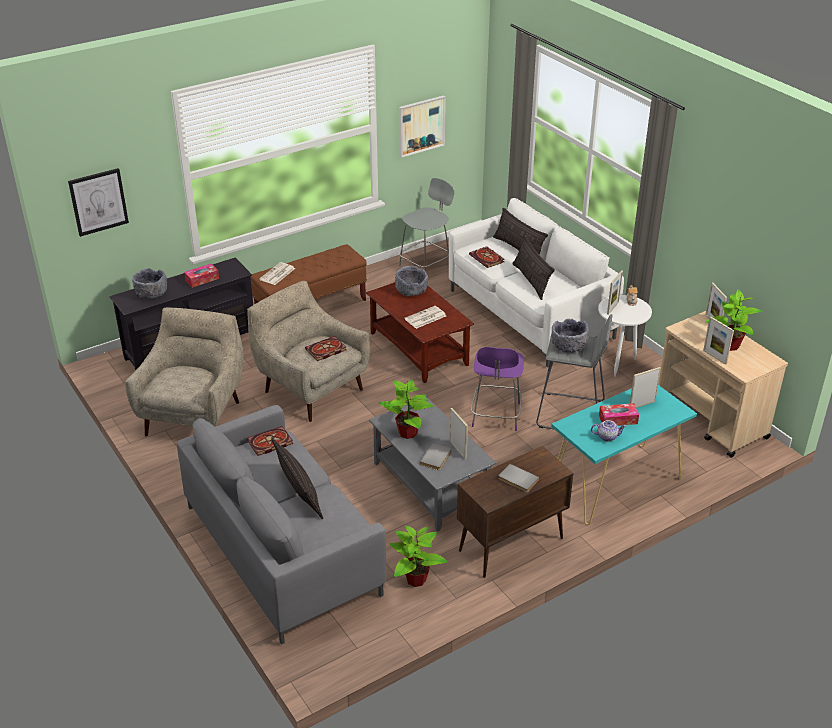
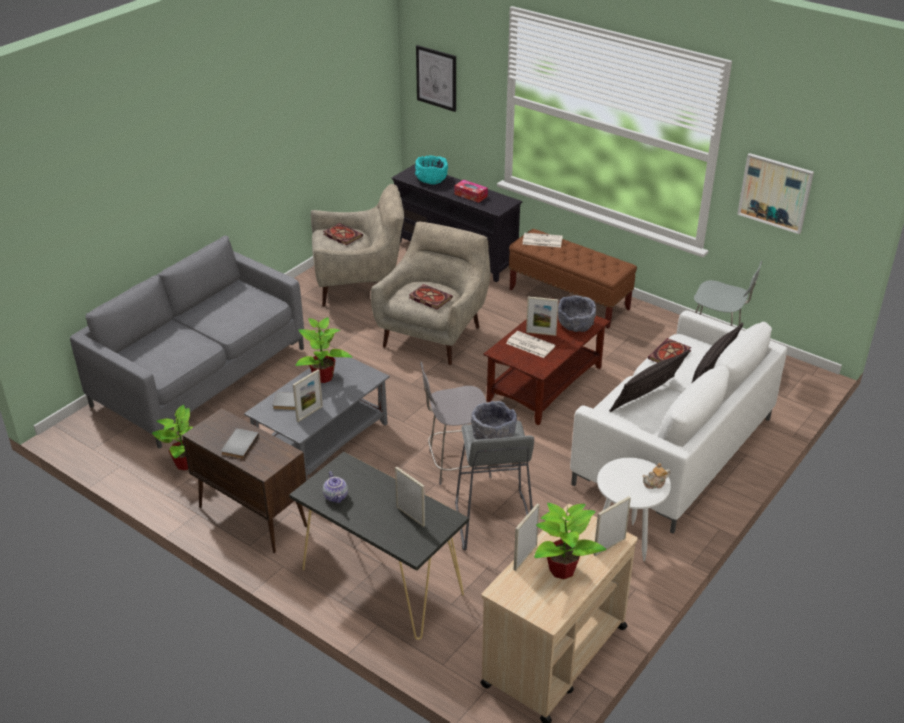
camera: 70 degrees right, 0 degrees up
(151, 293) = (431, 179): grey bowl -> turquoise bowl
(269, 443) = (259, 299): book -> book (341, 235)
(299, 492) = (199, 331): pillow -> none
(495, 416) = (457, 464): purple stool -> grey stool
(612, 308) = (626, 469): picture frame -> picture frame (541, 333)
(614, 484) = (381, 581): turquoise console table -> black console table
(618, 419) = (372, 500): tissue box -> none

